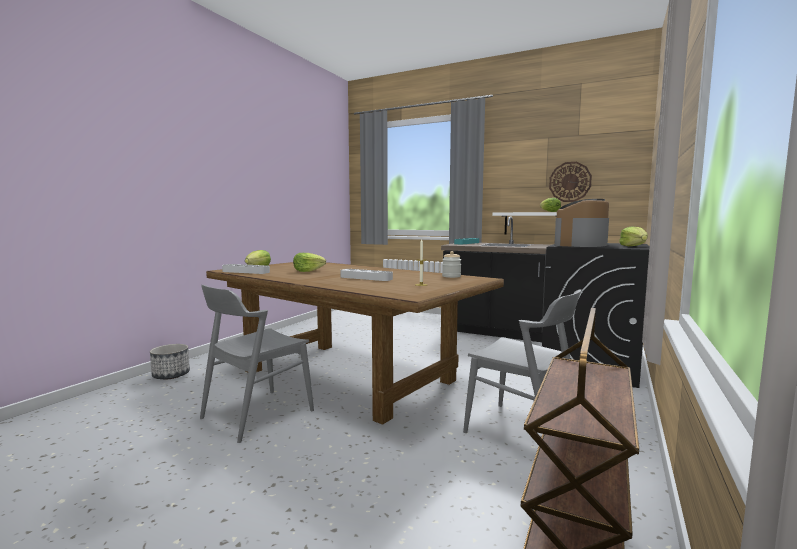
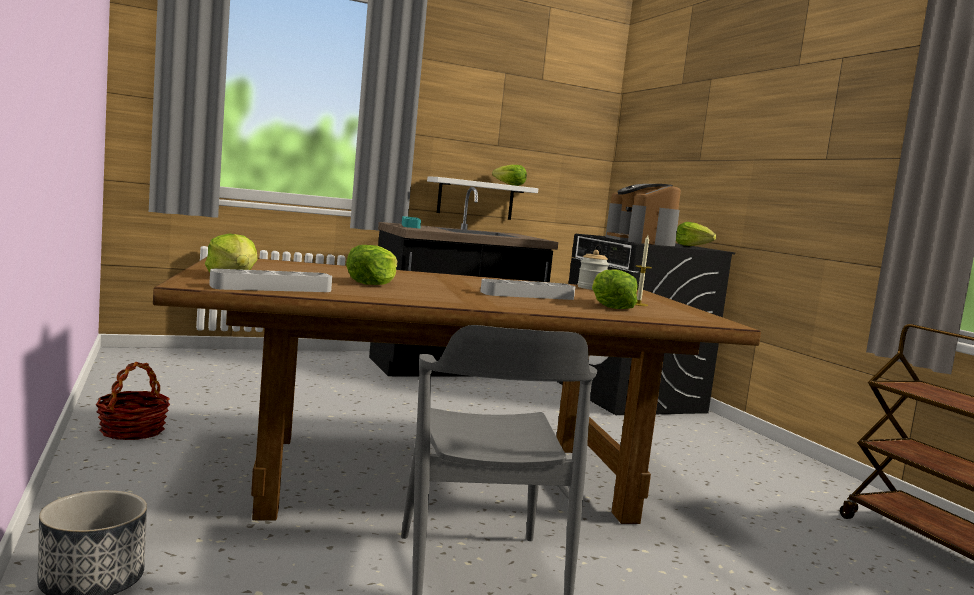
camera: 50 degrees left, 0 degrees up
(287, 335) = (132, 431): none -> basket
(386, 284) = (610, 306): none -> lettuce
(523, 431) = (742, 483): grey chair -> none
(570, 182) = (529, 144): wall clock -> none

